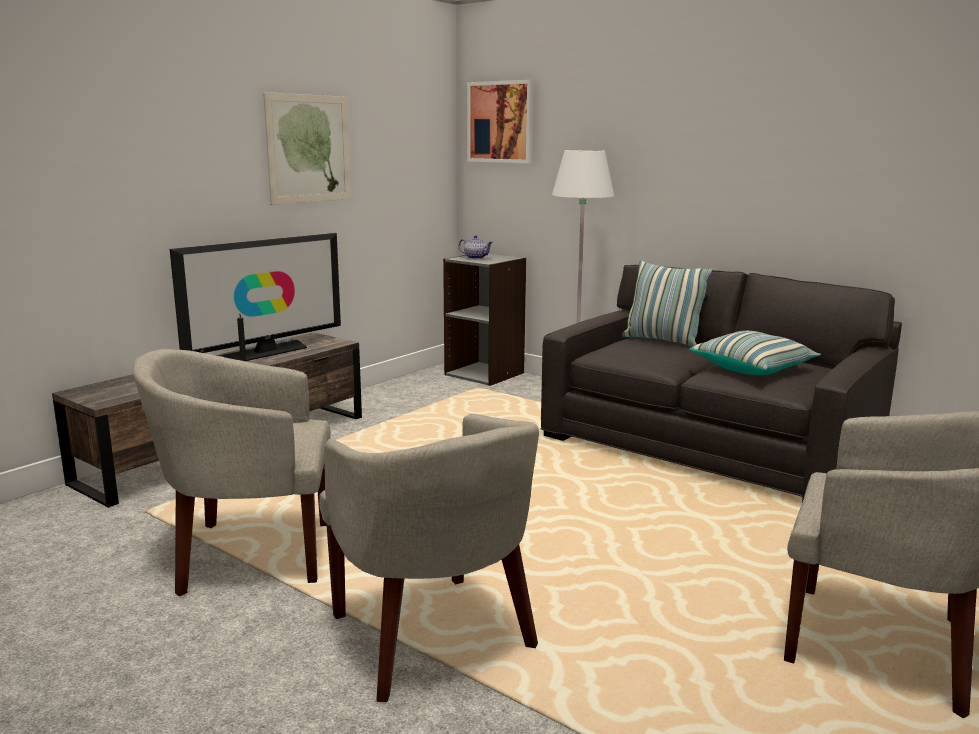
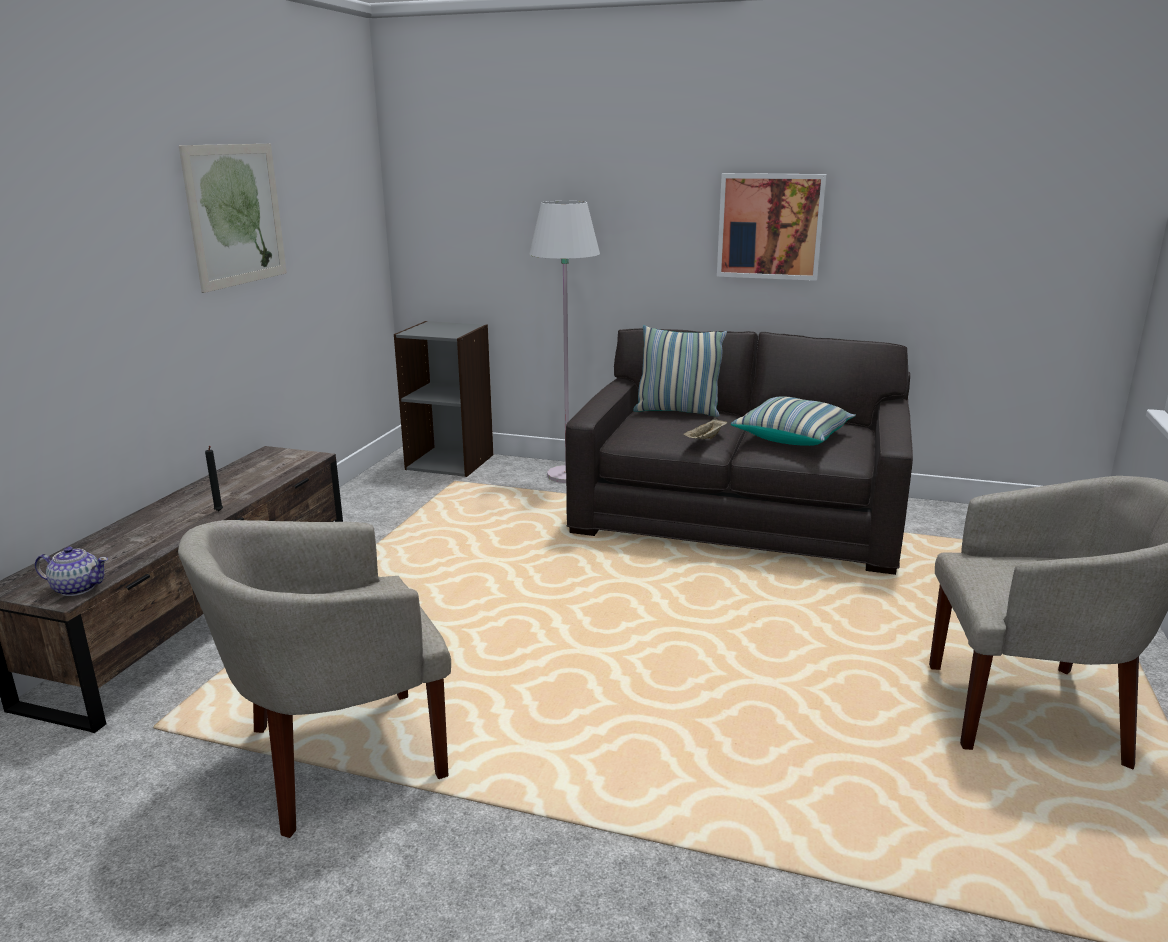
camera: 20 degrees left, 5 degrees up
(266, 352) = (228, 484): television -> none
(432, 638) = (625, 813): beige armchair -> none
(475, 258) = (430, 329): teapot -> teapot (77, 588)
(500, 122) = (442, 165): picture -> picture (770, 226)
(666, 362) = (705, 439): none -> beige tray

